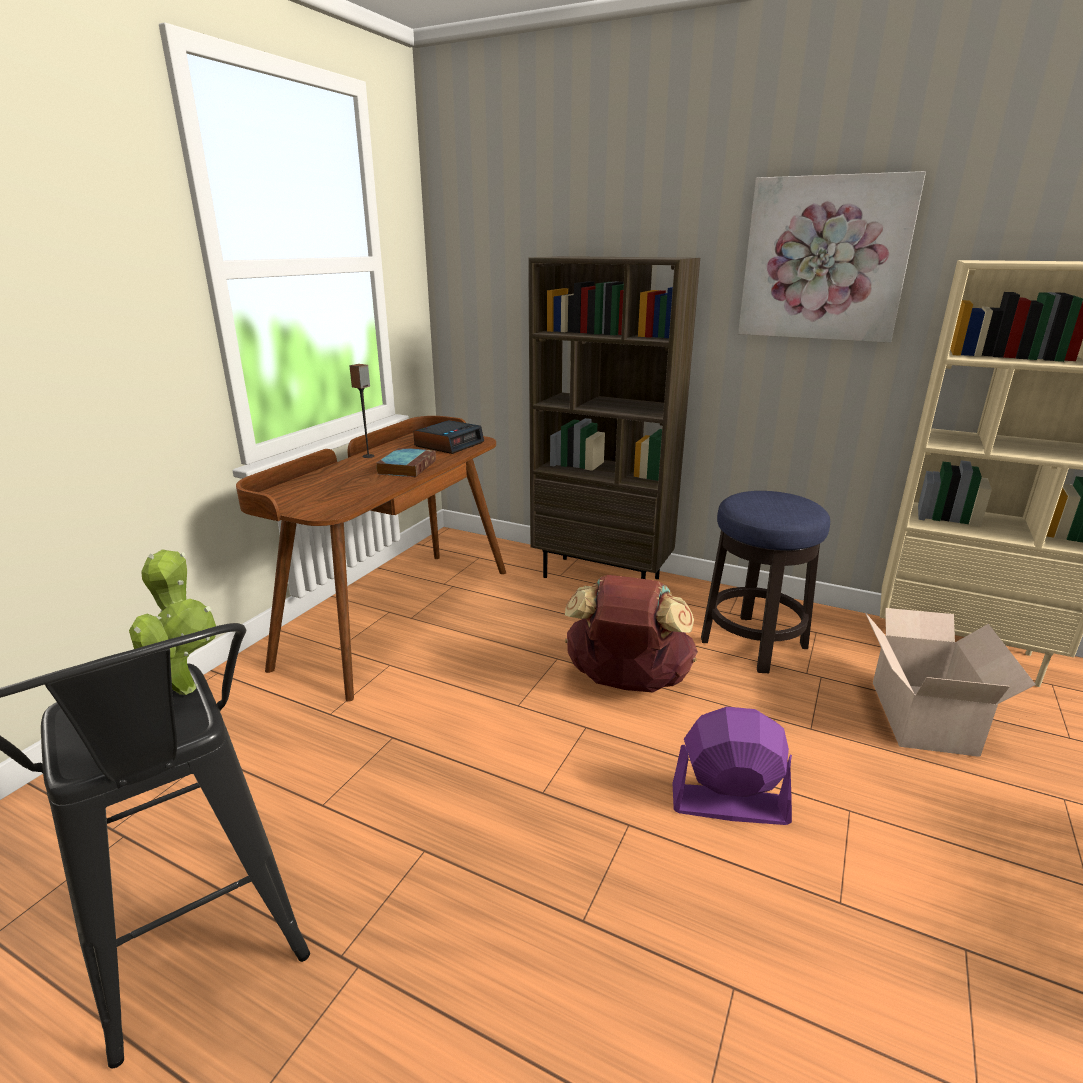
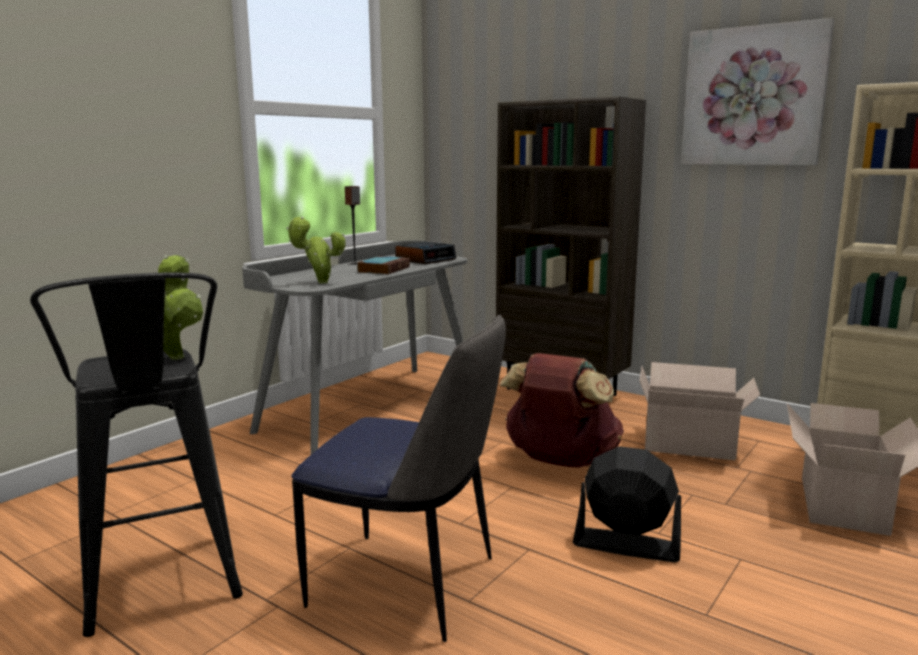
camera: 10 degrees right, 10 degrees down
(337, 500) = (319, 283): none -> potted plant
(399, 614) = (370, 405): brown desk -> grey desk
(507, 903) = (408, 584): none -> chair
(729, 804) = (626, 545): purple fan -> black fan
(753, 644) = (692, 444): stool -> cardboard box

